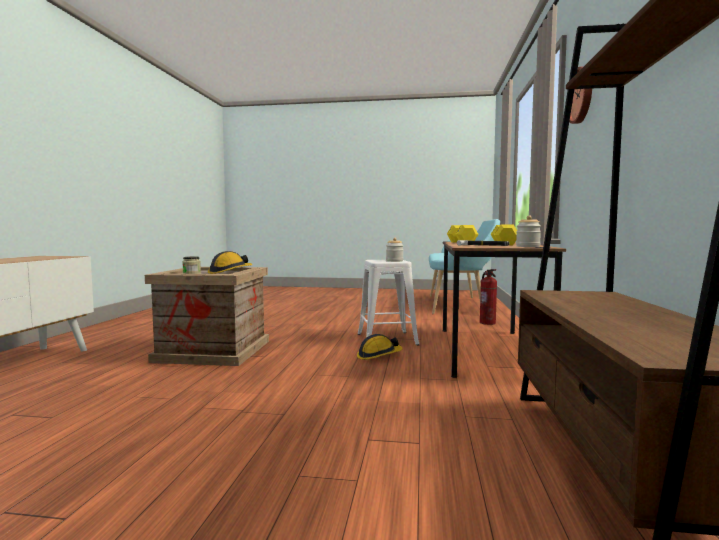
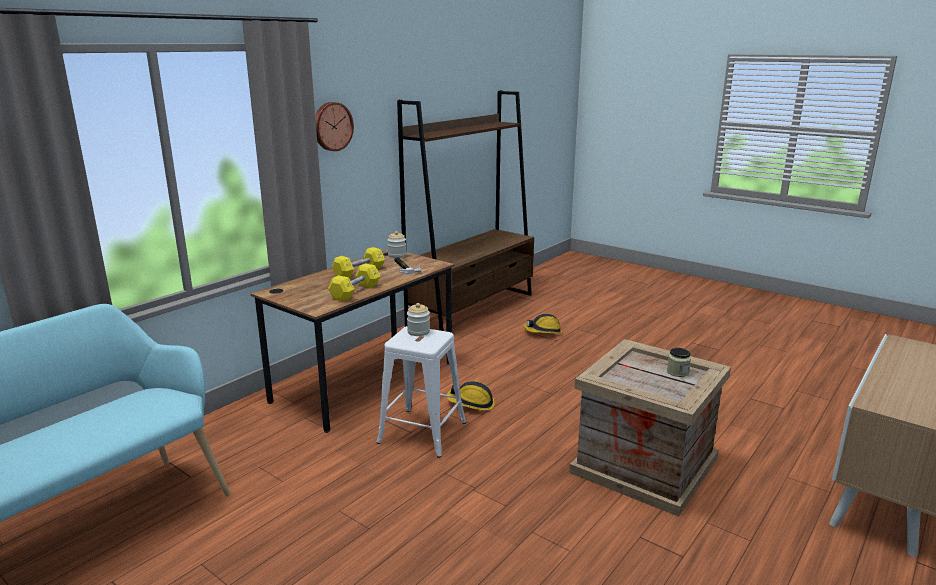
camera: 150 degrees left, 15 degrees up
(229, 272) = (630, 377): hard hat -> hard hat (543, 332)
(488, 323) = (231, 435): fire extinguisher -> none

